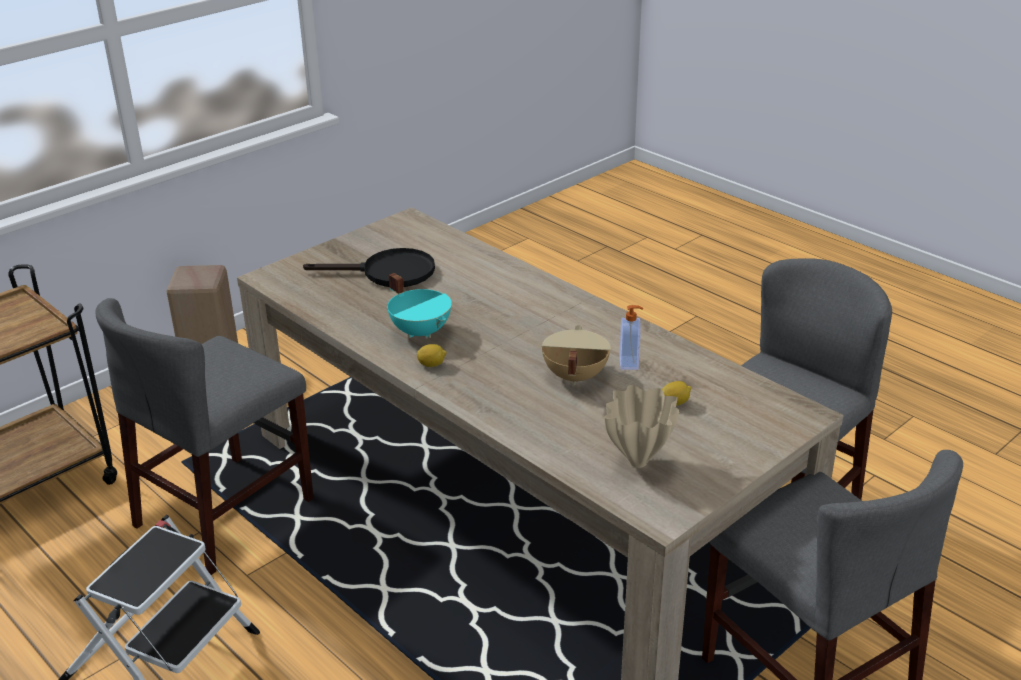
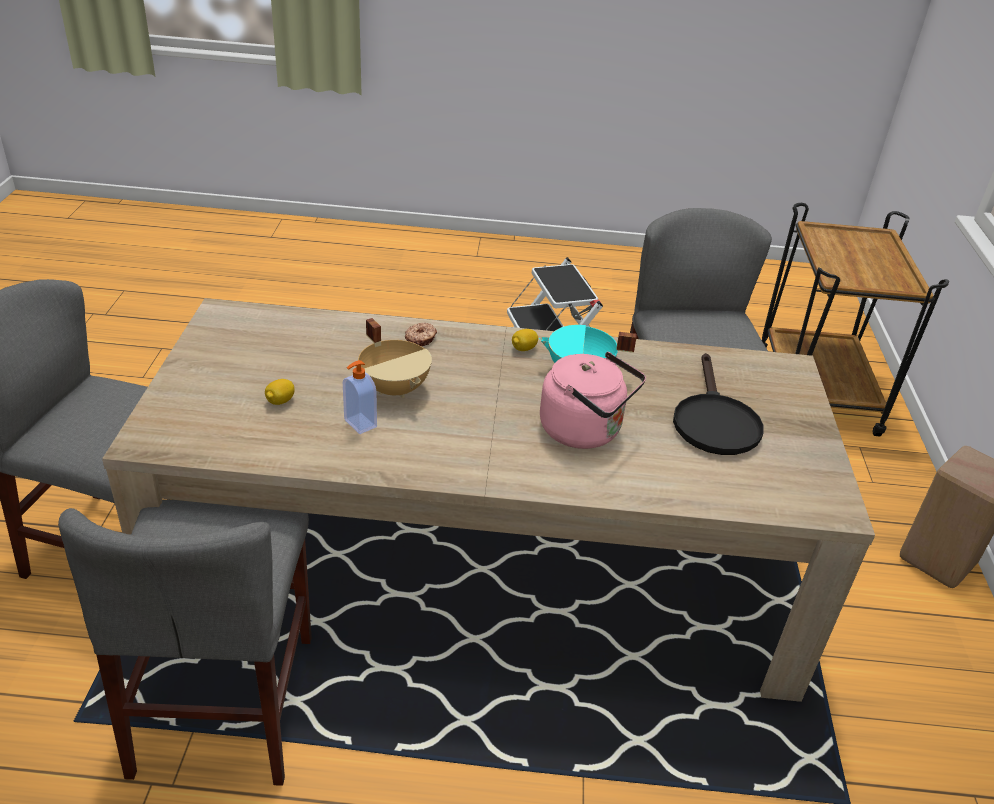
camera: 135 degrees right, 5 degrees up
(388, 273) = (713, 421): black frying pan -> black frying pan turned 45 degrees counterclockwise
(480, 299) = (585, 431): none -> pink kettle
(502, 407) = (421, 339): none -> donut
(639, 462) = (269, 341): beige vase -> none

